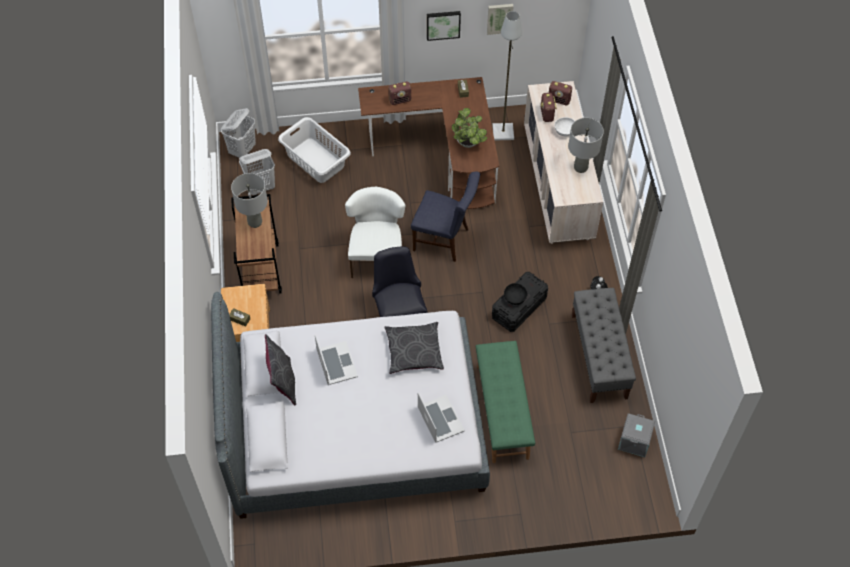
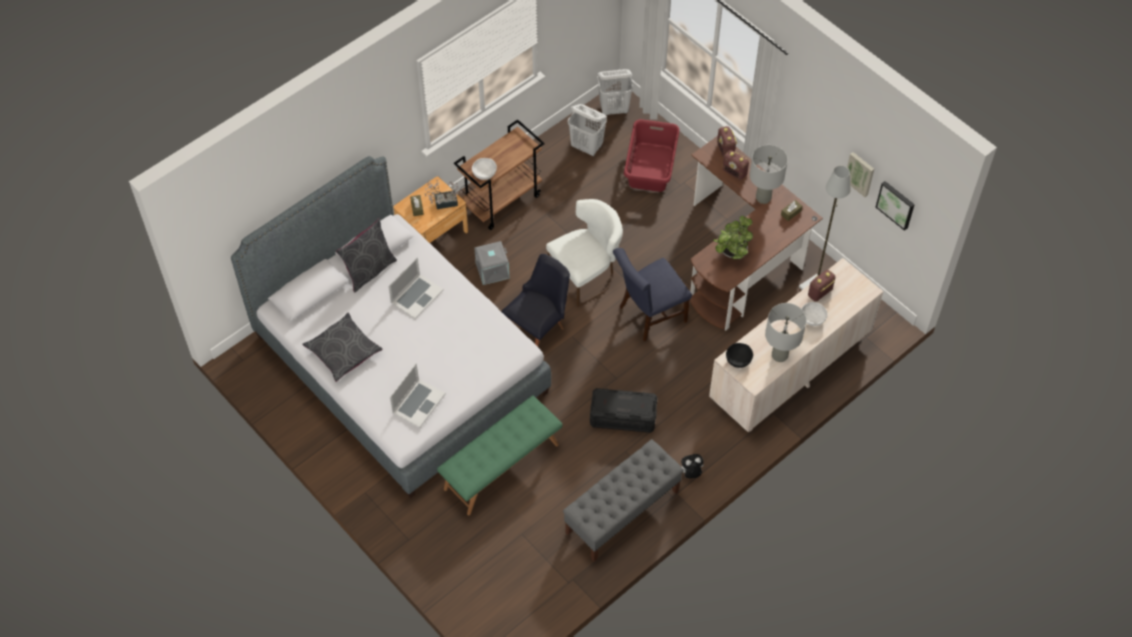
camera: 55 degrees right, 0 degrees up
(250, 298) = (443, 202): none -> potted plant
(254, 222) = (509, 152): grey table lamp -> grey table lamp (763, 198)
(260, 250) = (484, 173): none -> white bowl
(316, 160) = (651, 167): white laundry basket -> red laundry basket
(413, 351) = (472, 344): grey pillow -> grey pillow (343, 351)
(443, 24) = (811, 136): picture -> picture (896, 204)
(445, 240) = (648, 315): blue chair -> blue chair turned 75 degrees clockwise
(515, 298) = (616, 401): black bowl -> black bowl (738, 360)
(559, 100) = (847, 293): radio -> radio (725, 150)
(635, 441) = (552, 593): grey storage box -> grey storage box (492, 271)

